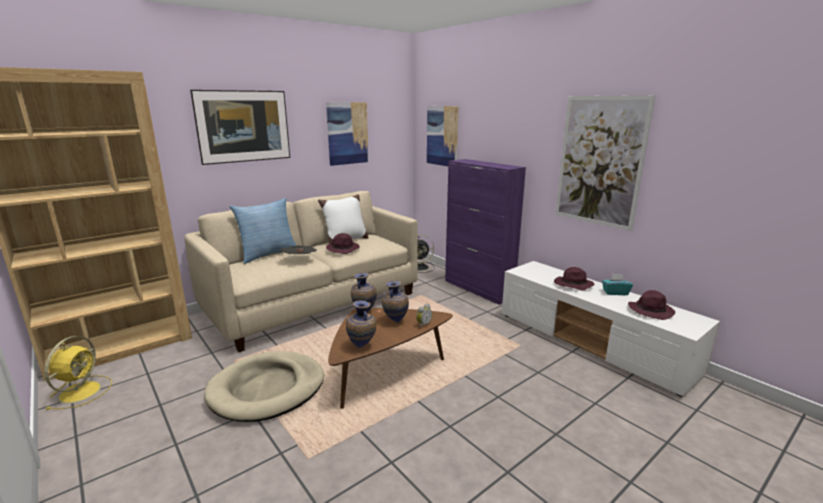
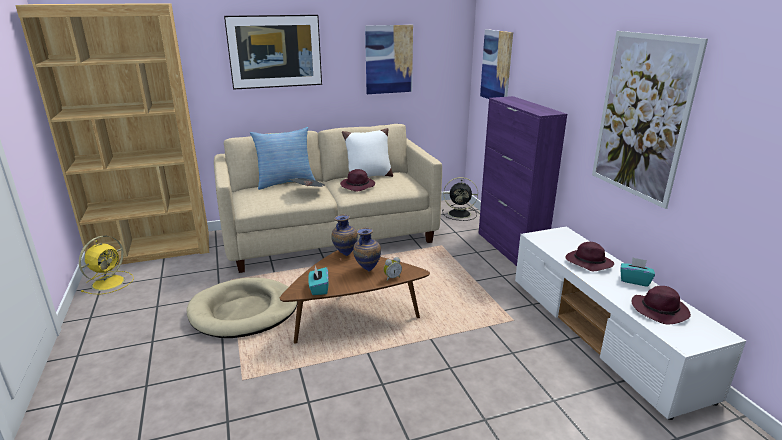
camera: 20 degrees right, 5 degrees up
(362, 346) = (319, 288): vase -> turquoise tissue box

